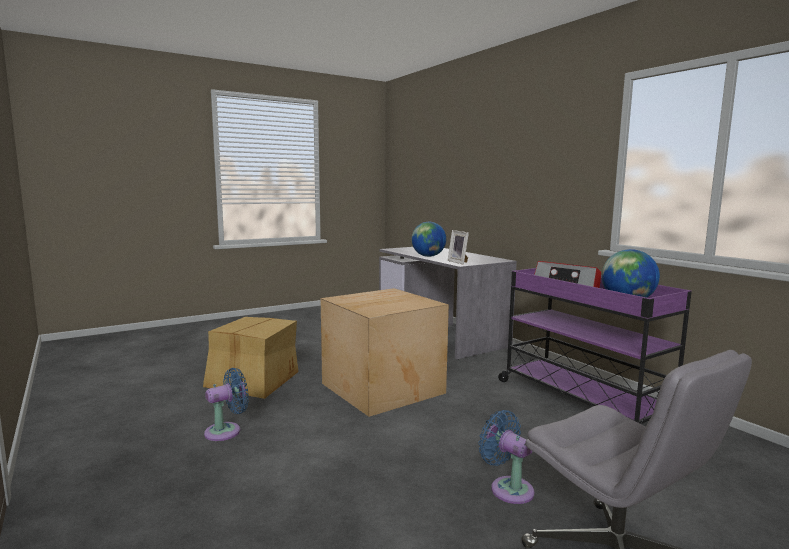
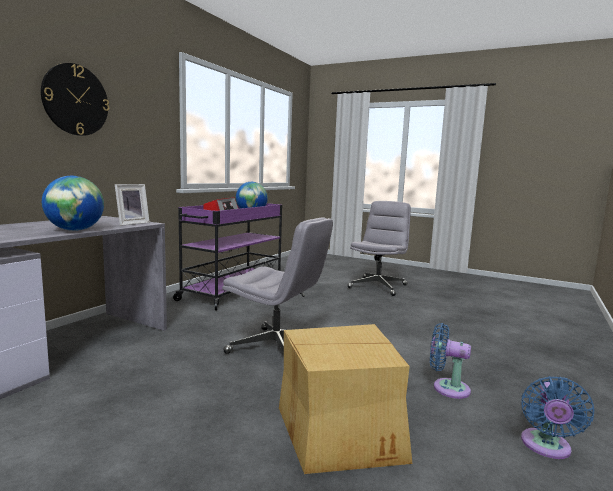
camera: 120 degrees left, 0 degrees up
(380, 388) = (277, 348): cardboard box -> grey office chair
(508, 488) = (360, 300): blue fan -> blue fan (546, 447)
(512, 164) = (75, 100): none -> wall clock

